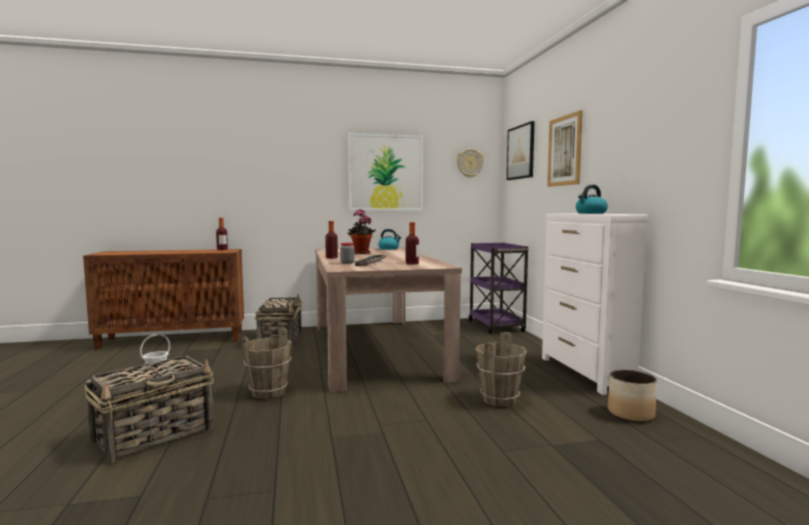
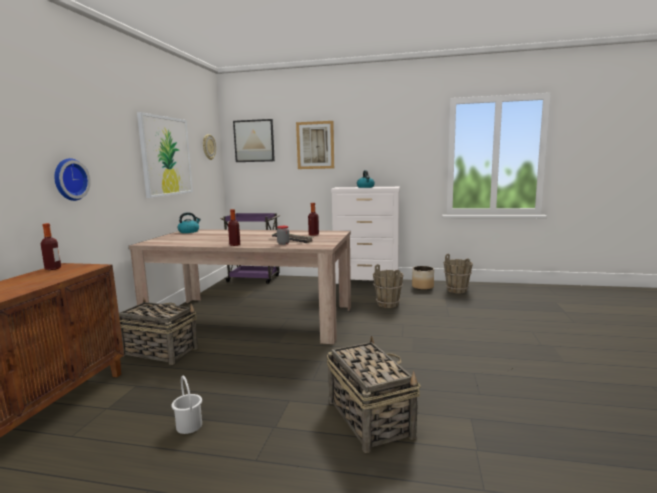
camera: 65 degrees left, 5 degrees up
(260, 189) = (69, 179): none -> wall clock
(269, 392) = (313, 366): brown bucket -> brown bucket (457, 290)
(361, 253) = (212, 238): potted plant -> none

